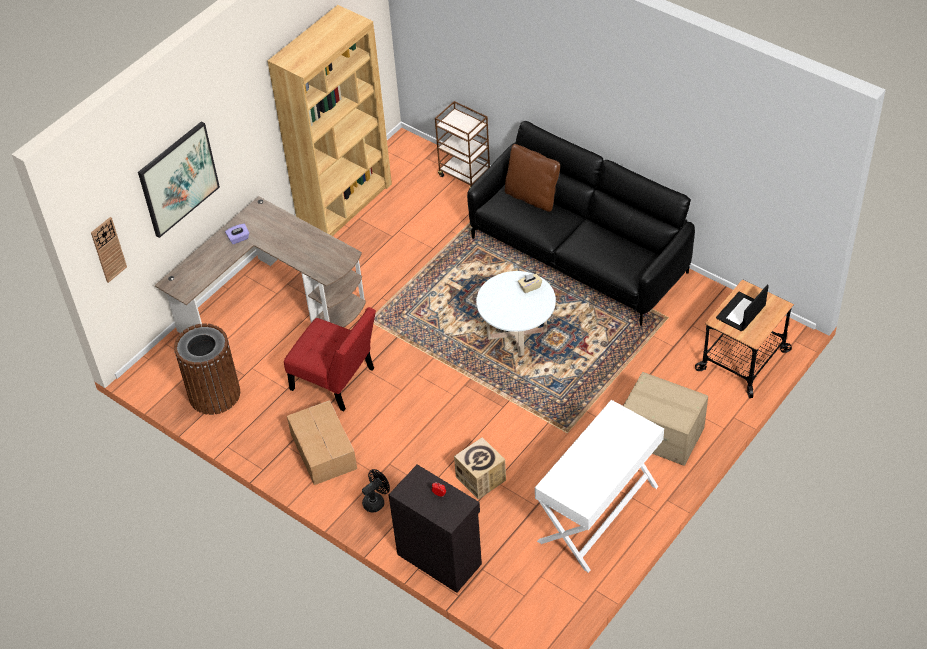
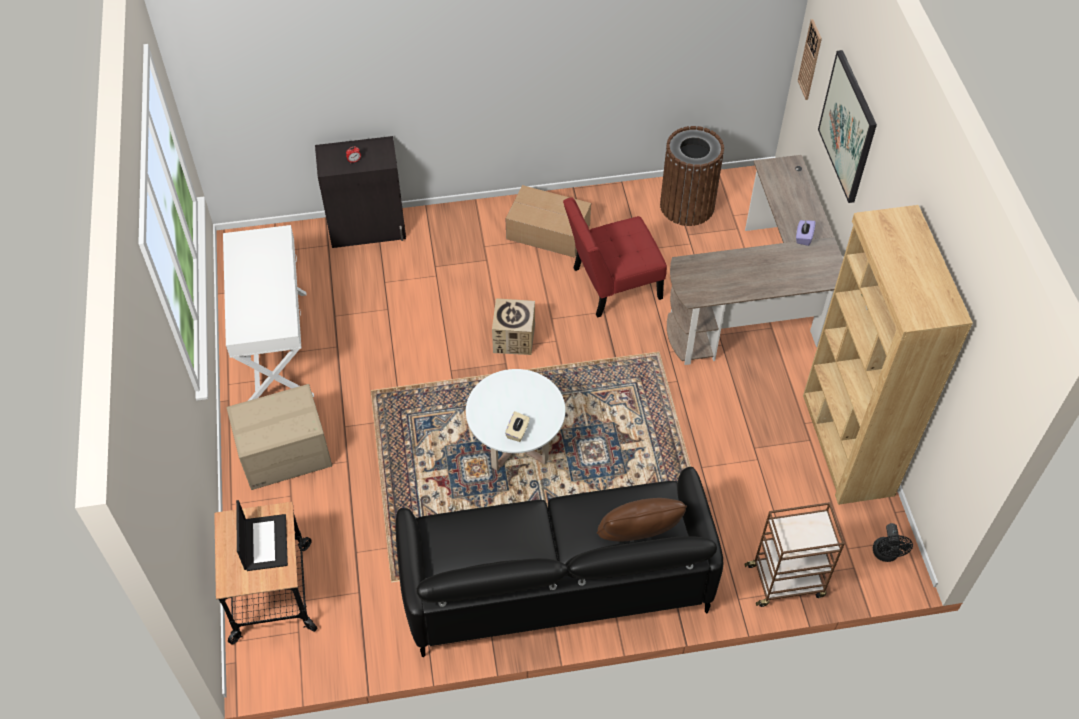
camera: 130 degrees right, 5 degrees up
(376, 501) = (462, 229): black fan -> black fan (886, 555)
(480, 478) = (402, 302): cardboard box -> cardboard box (514, 338)

